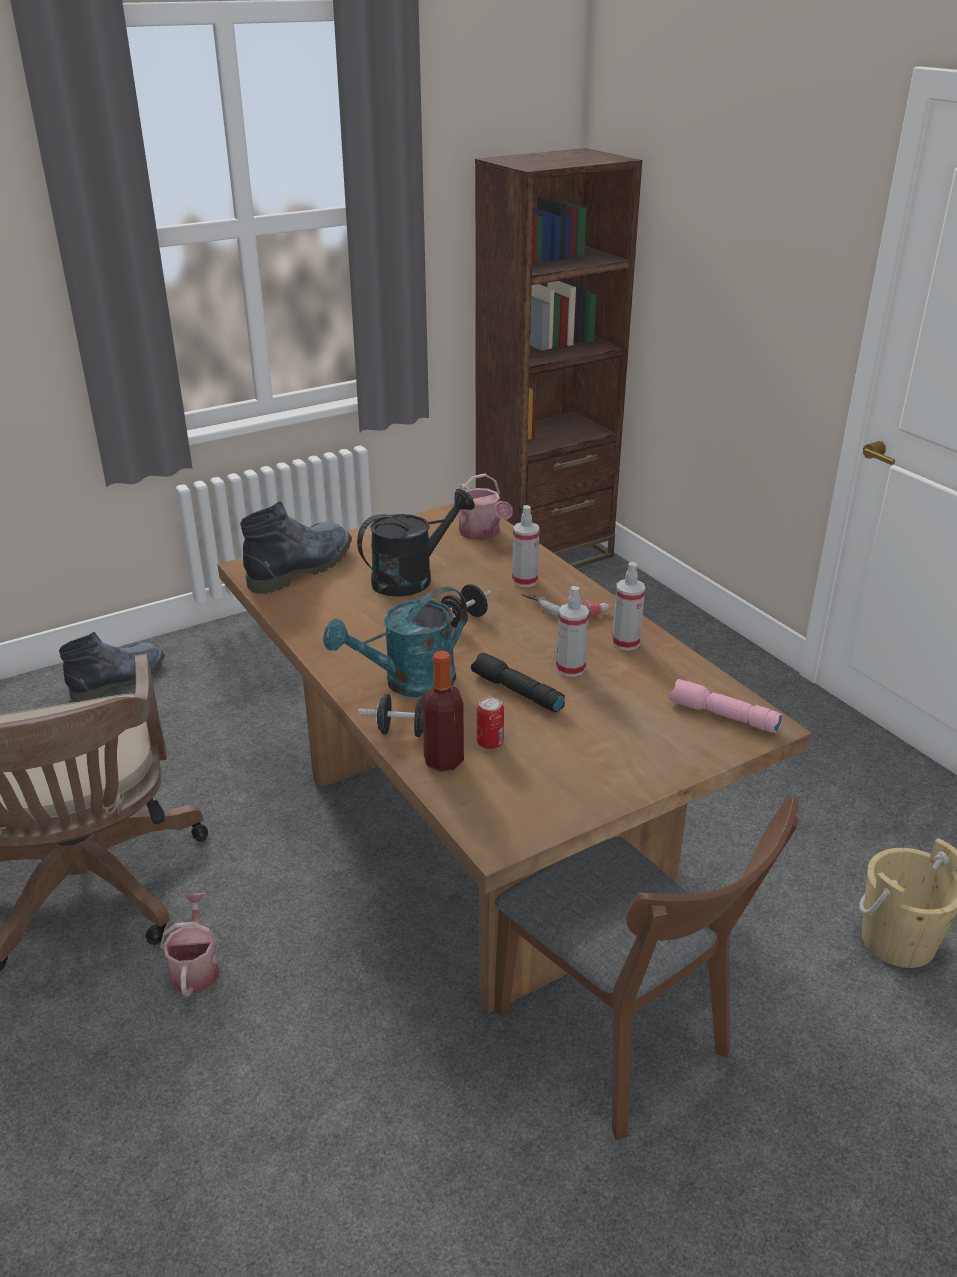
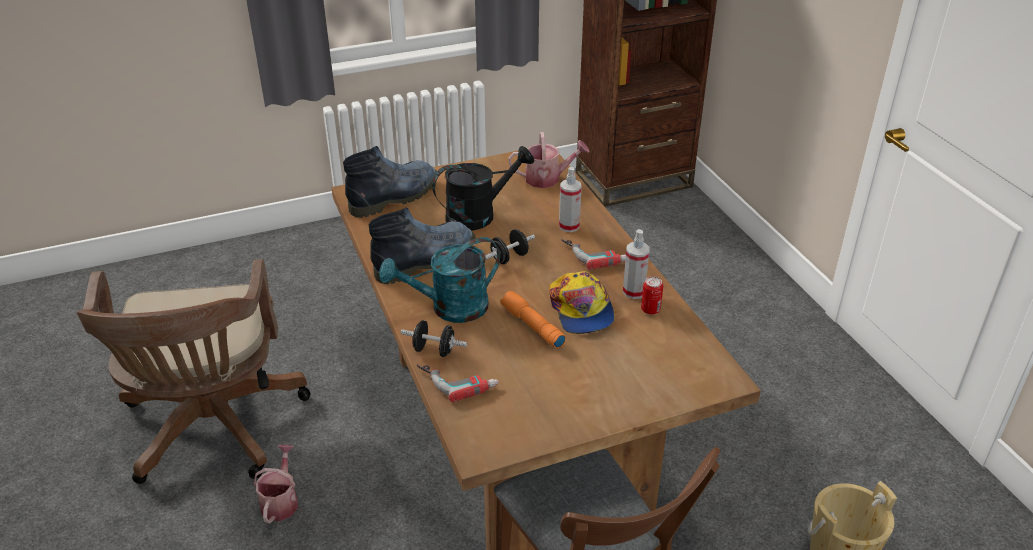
camera: 10 degrees right, 5 degrees up
(120, 679) = (269, 258): boot -> boot (426, 260)
(443, 760) = (458, 379): bottle -> power drill
(482, 533) = (547, 178): watering can -> watering can turned 75 degrees counterclockwise
(490, 743) = (498, 368): can -> can (650, 309)
(516, 692) = (531, 326): black flashlight -> orange flashlight
(570, 668) = (581, 310): spray bottle -> cap
(722, 716) = (691, 367): pink flashlight -> none

